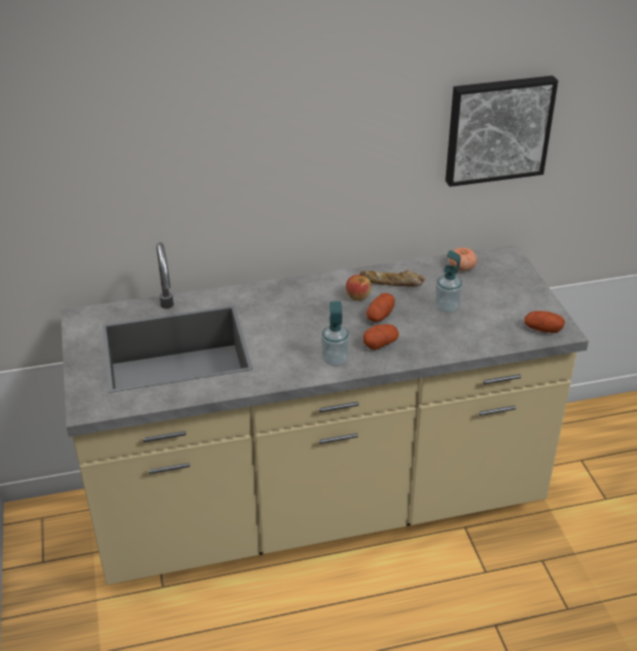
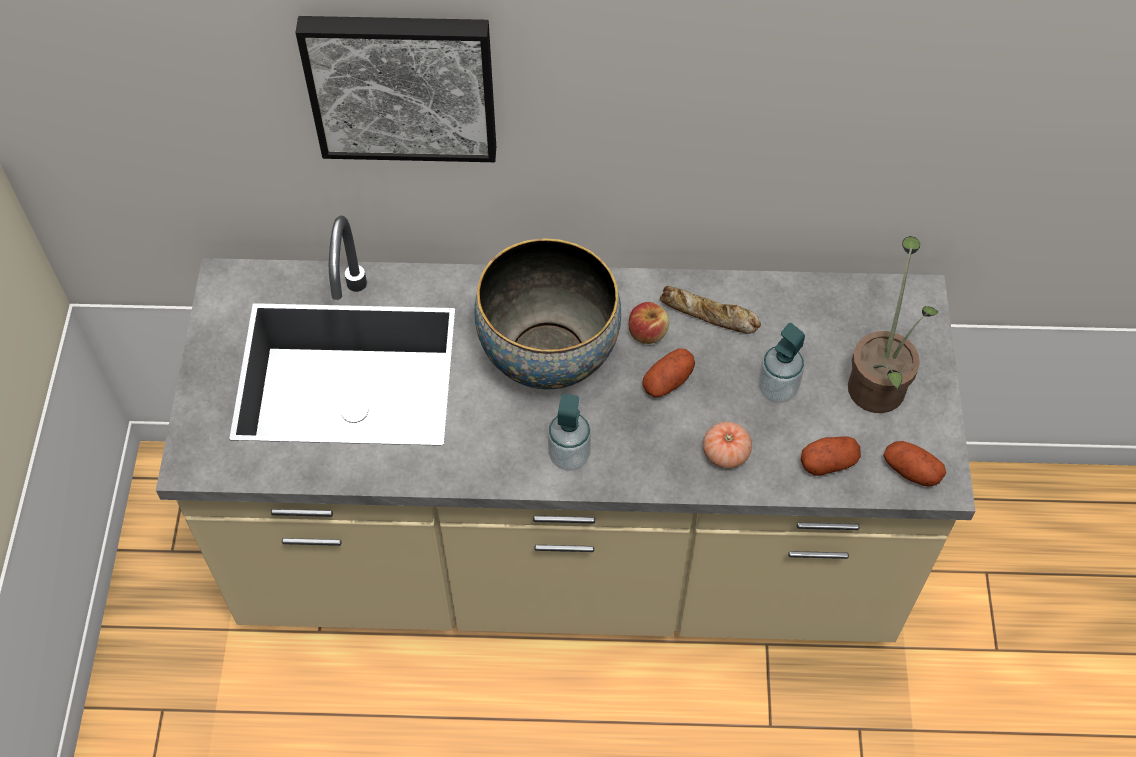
camera: 15 degrees right, 20 degrees up
(302, 317) = (548, 356): none -> bowl
(380, 344) = (648, 440): potato -> potato (828, 462)
(462, 267) = (834, 307): tomato -> tomato (725, 453)
(497, 129) = (933, 120): picture -> picture (402, 84)
(504, 294) = (879, 381): none -> potted plant

